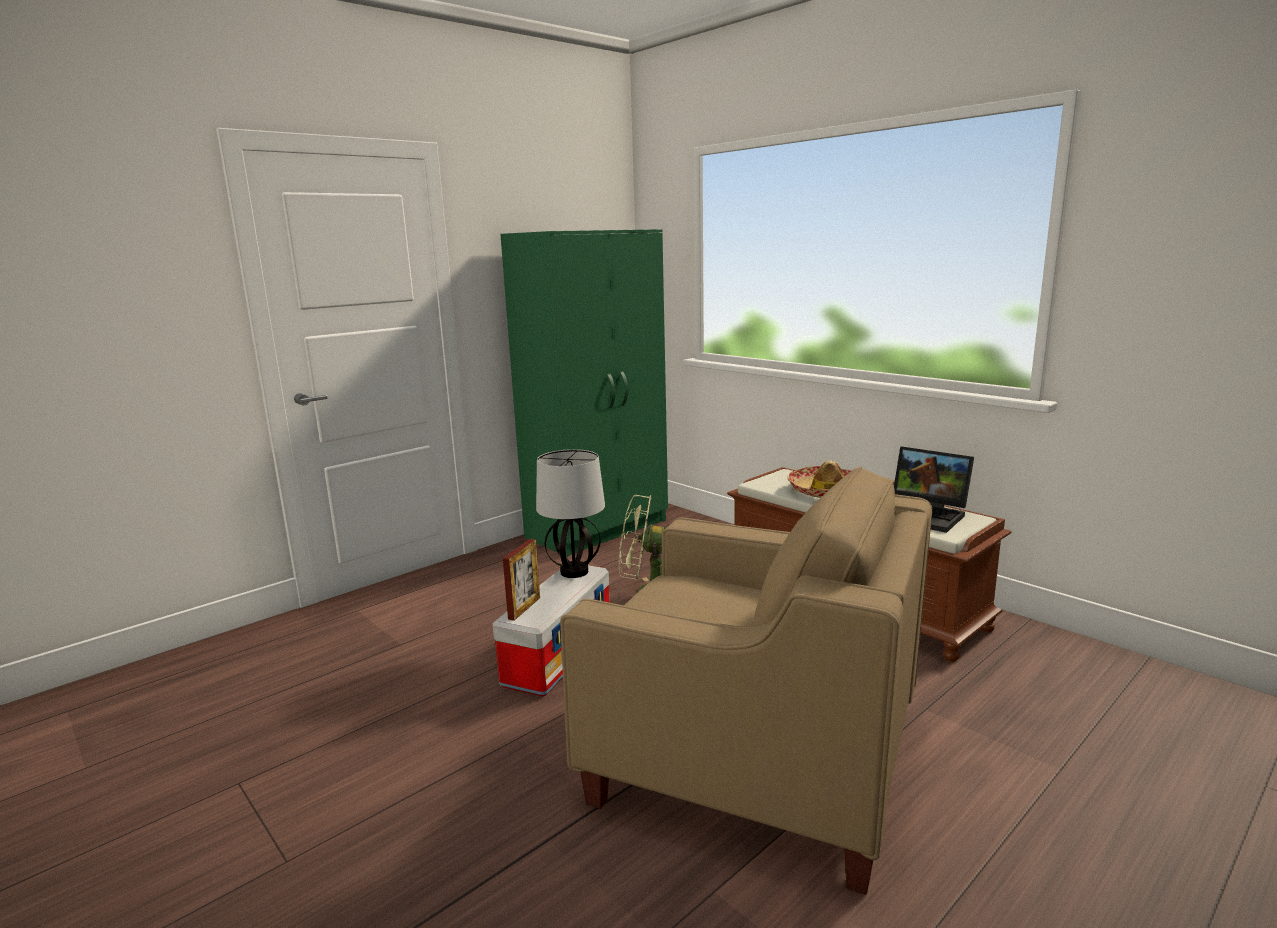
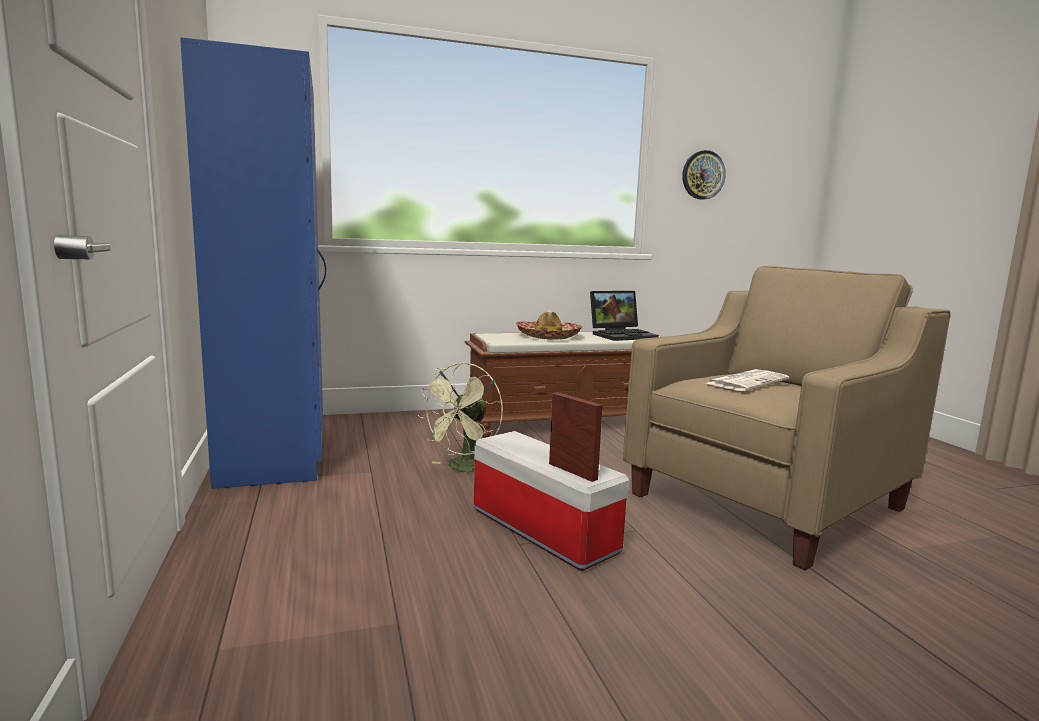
camera: 65 degrees left, 5 degrees down
(575, 572) = (509, 440): table lamp -> none
(599, 529) = (276, 452): green wardrobe -> blue wardrobe
(702, 601) = (747, 381): none -> newspaper
(1180, 274) = (703, 175): none -> wall clock

